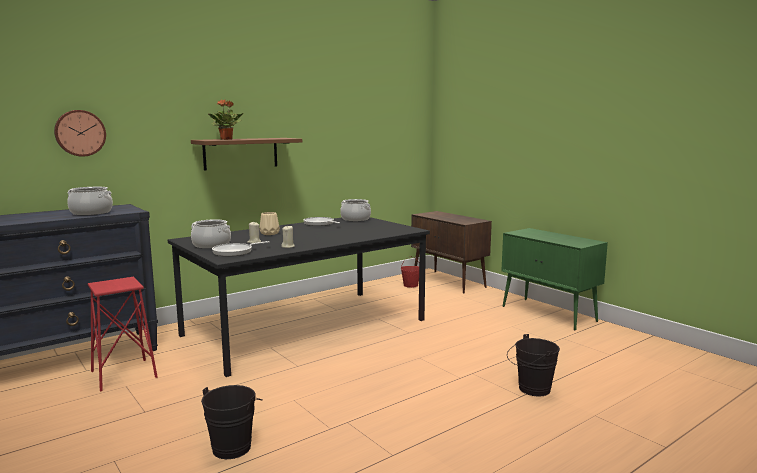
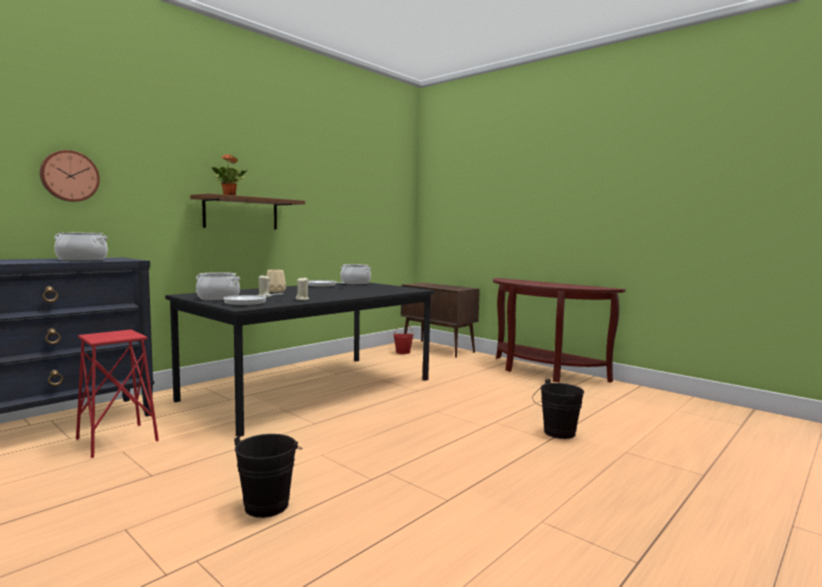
camera: 10 degrees left, 5 degrees down
(549, 314) = (542, 372): green cabinet -> brown console table

